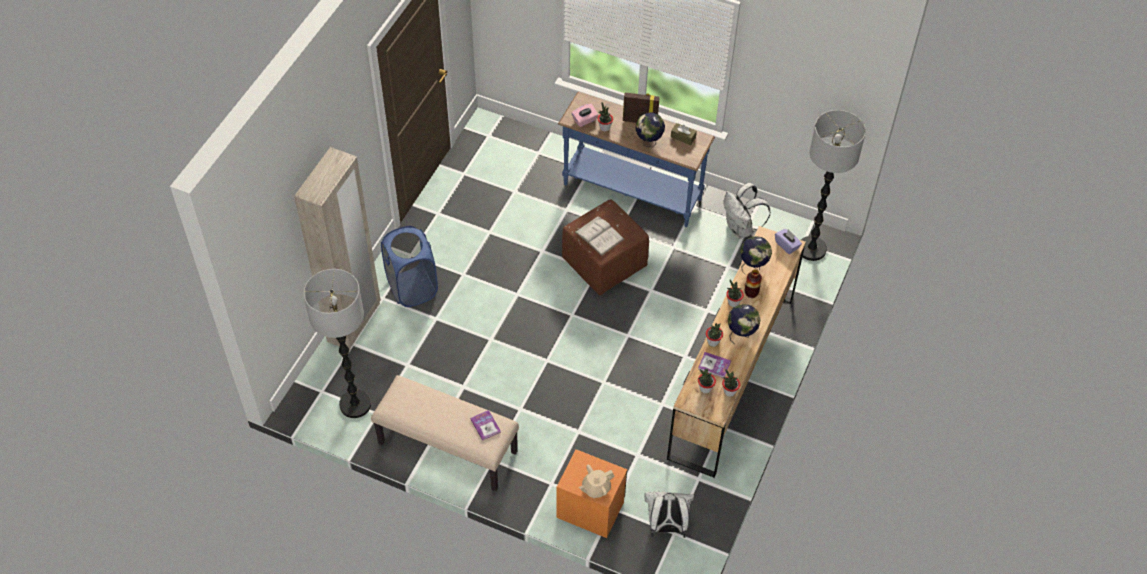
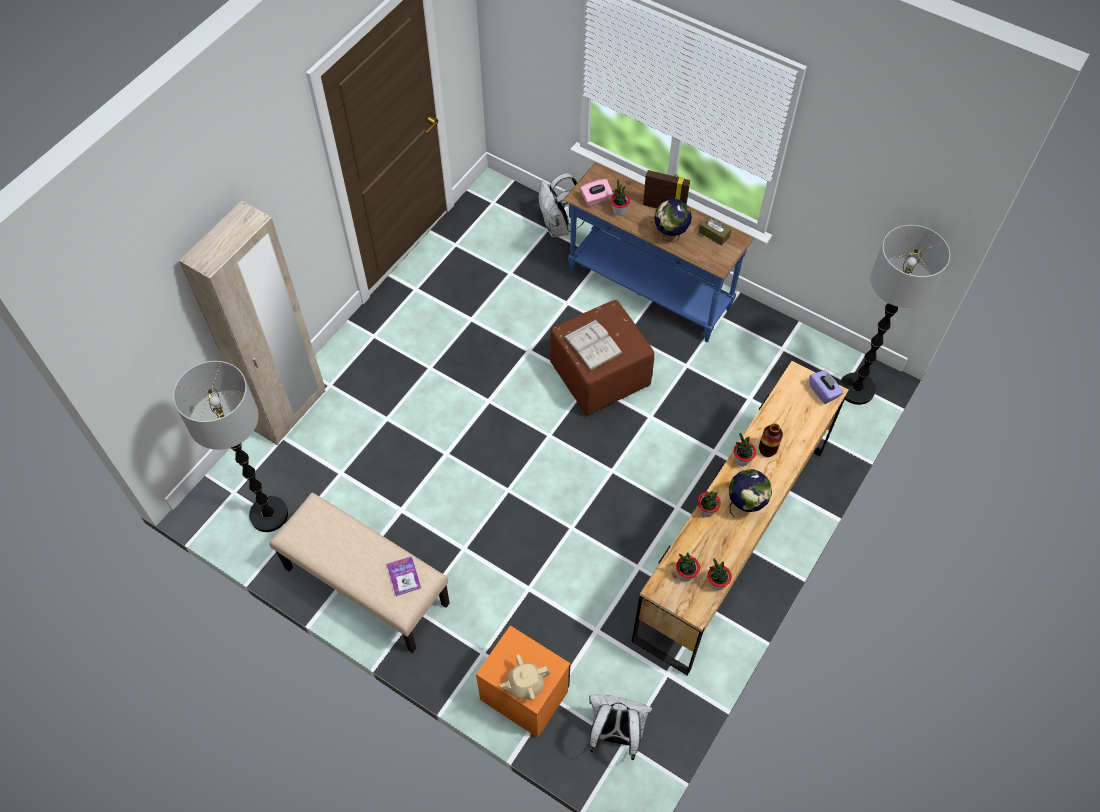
camera: 10 degrees right, 5 degrees up
(412, 288) = (367, 376): blue laundry basket -> none
(714, 365) = (703, 543): book -> none
(741, 229) = (773, 353): white backpack -> white backpack (559, 227)
(753, 266) = (775, 414): globe -> none

